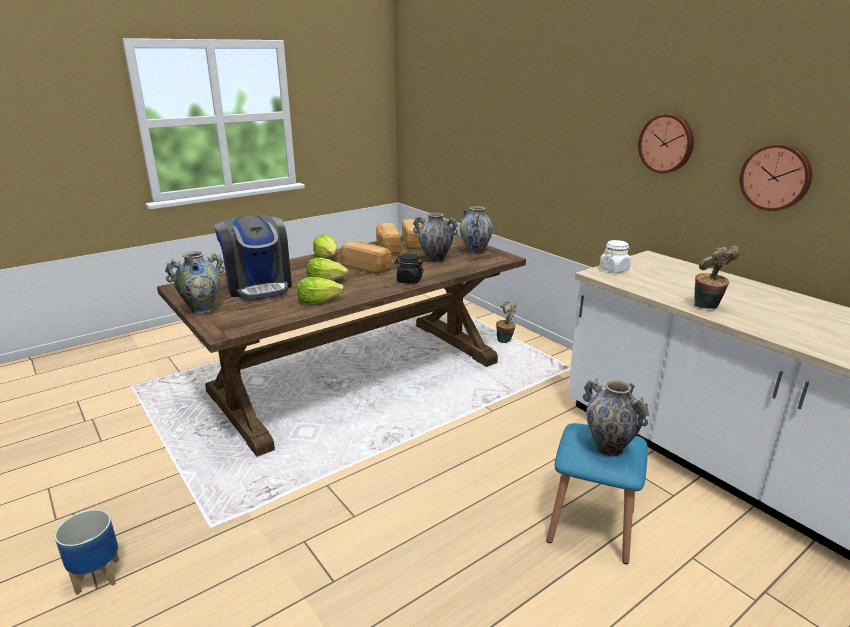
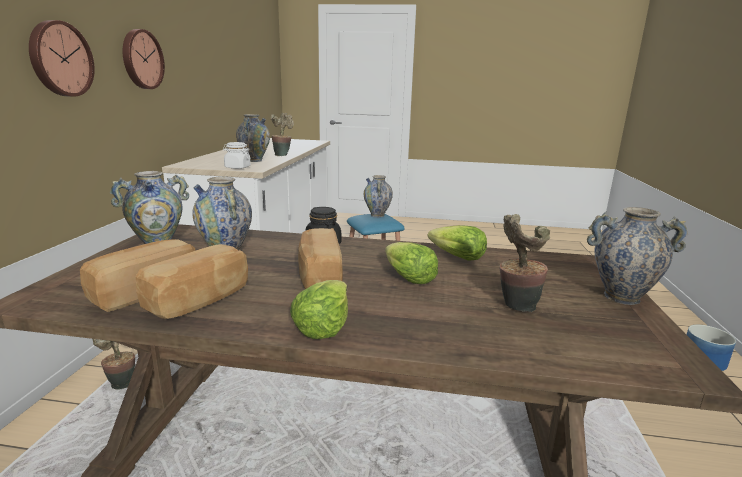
camera: 135 degrees left, 5 degrees down
(258, 286) = (515, 306): coffee machine -> potted plant
(661, 284) = (254, 160): none -> vase
(776, 177) = (198, 78): wall clock -> wall clock (60, 59)

